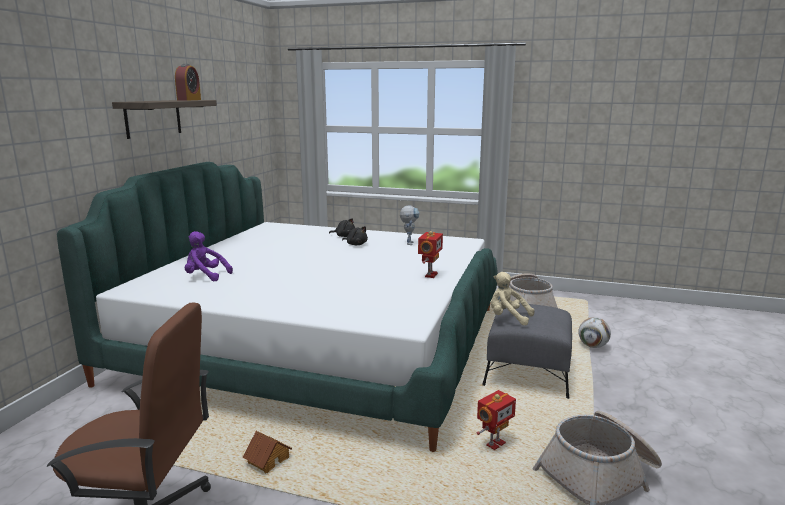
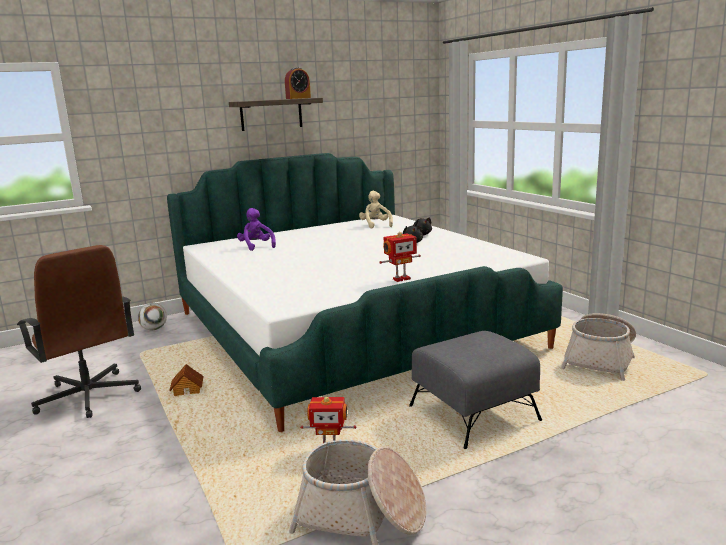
camera: 45 degrees right, 0 degrees up
(409, 242) = (461, 249): toy robot -> none
(508, 318) = (445, 341): beige plush toy -> beige plush toy (375, 225)
(593, 346) = (603, 419): football -> football (154, 329)

